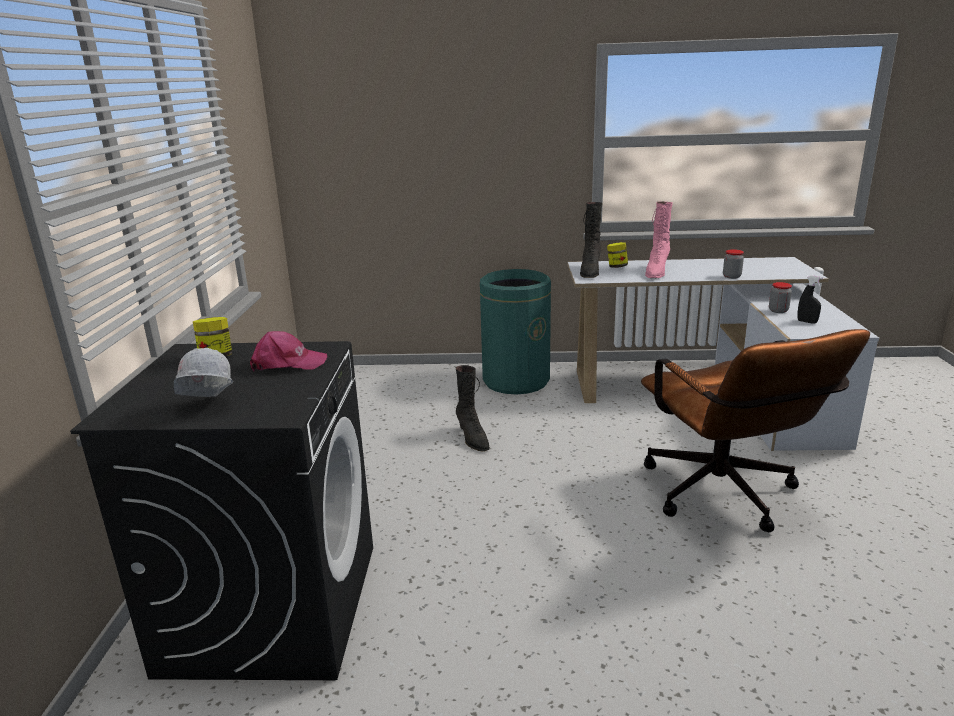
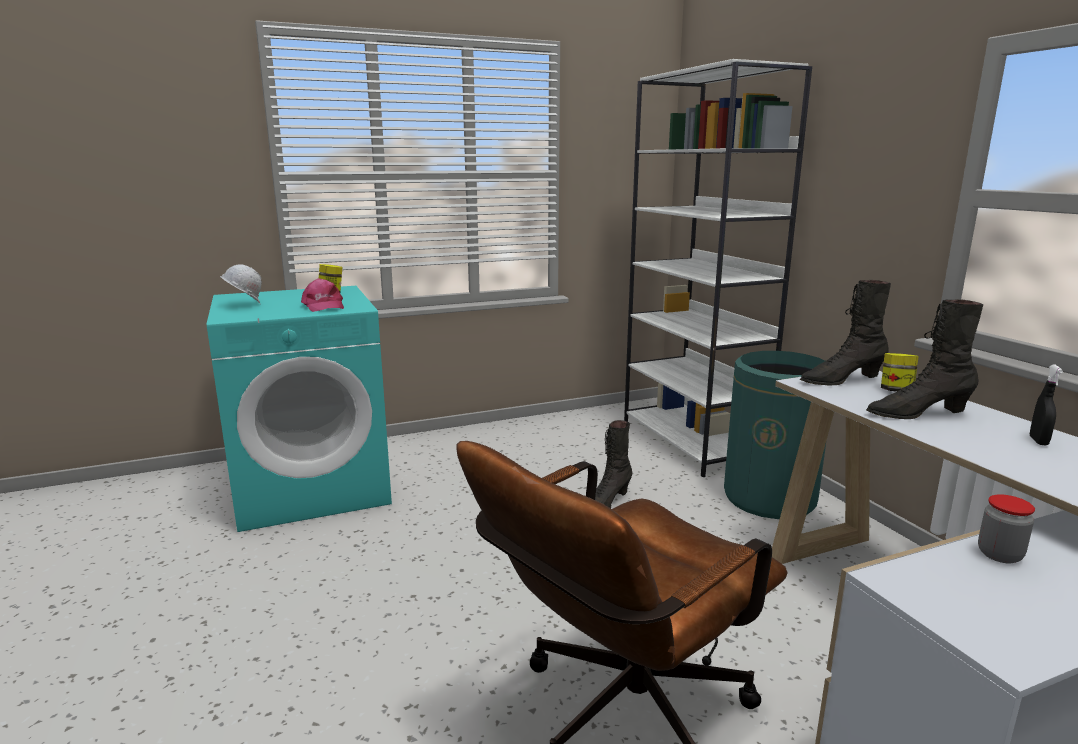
camera: 65 degrees right, 5 degrees down
(273, 606) = (313, 487): black washing machine -> turquoise washing machine
(405, 379) = (692, 442): none -> white bookcase
(656, 272) = (917, 414): pink boot -> black boot
(731, 276) = (1007, 466): jar -> none
(807, 322) = (979, 589): black spray bottle -> black spray bottle (1038, 441)

